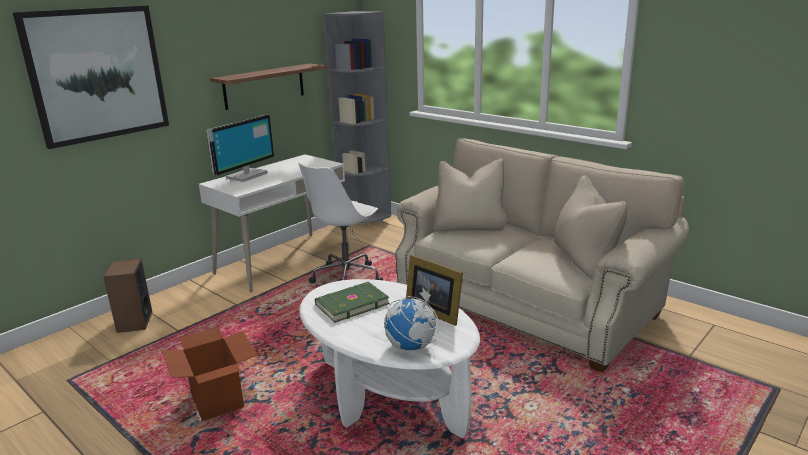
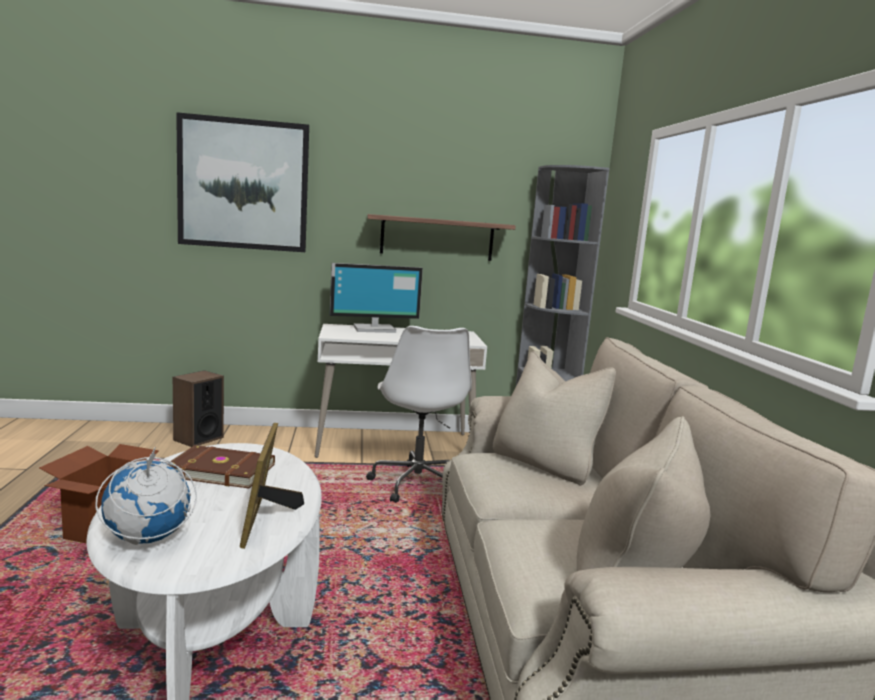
camera: 40 degrees right, 10 degrees down
(345, 278) = (417, 486): white office chair -> white office chair turned 90 degrees counterclockwise
(351, 304) = (221, 470): green book -> brown book

